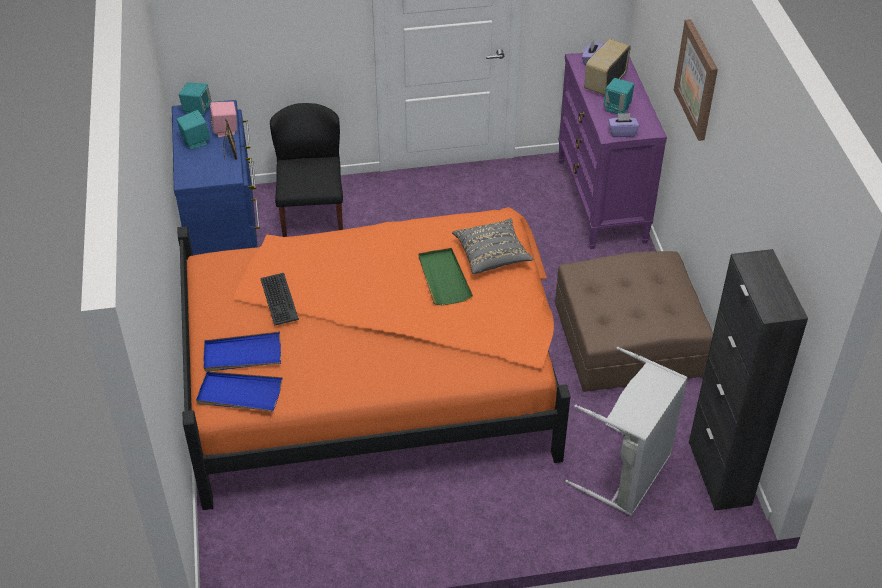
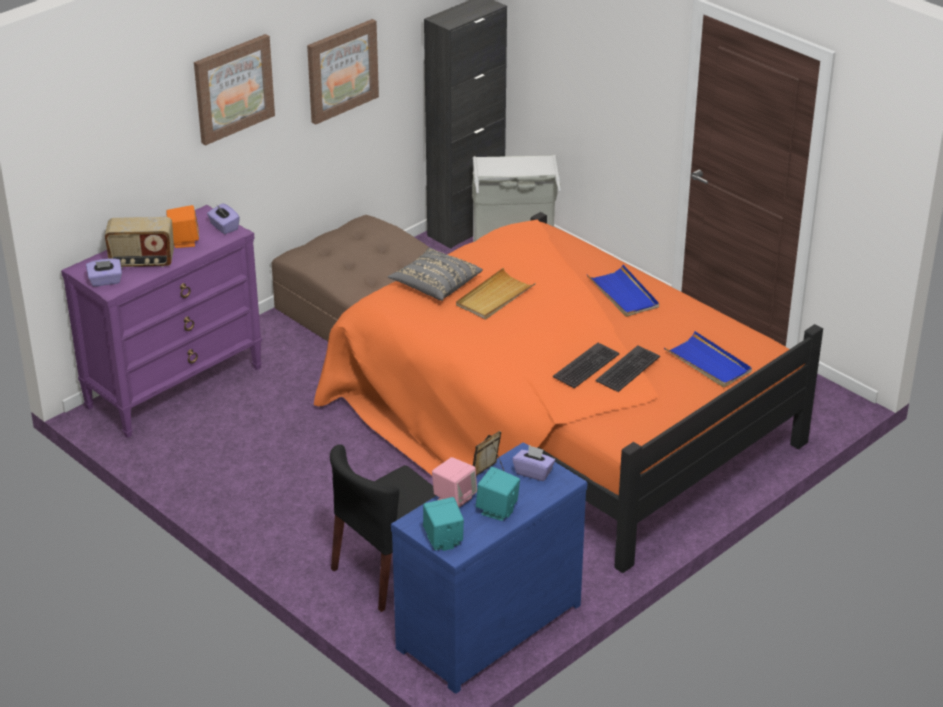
camera: 125 degrees left, 10 degrees down
(209, 172) = (533, 472): none -> purple tissue box
(239, 394) = (747, 344): blue tray -> blue tray (623, 294)
(307, 281) = (586, 366): none -> keyboard
(443, 278) = (494, 297): green tray -> beige tray
(617, 108) = (184, 241): turquoise speaker -> orange speaker
(737, 190) = (341, 70): none -> picture

